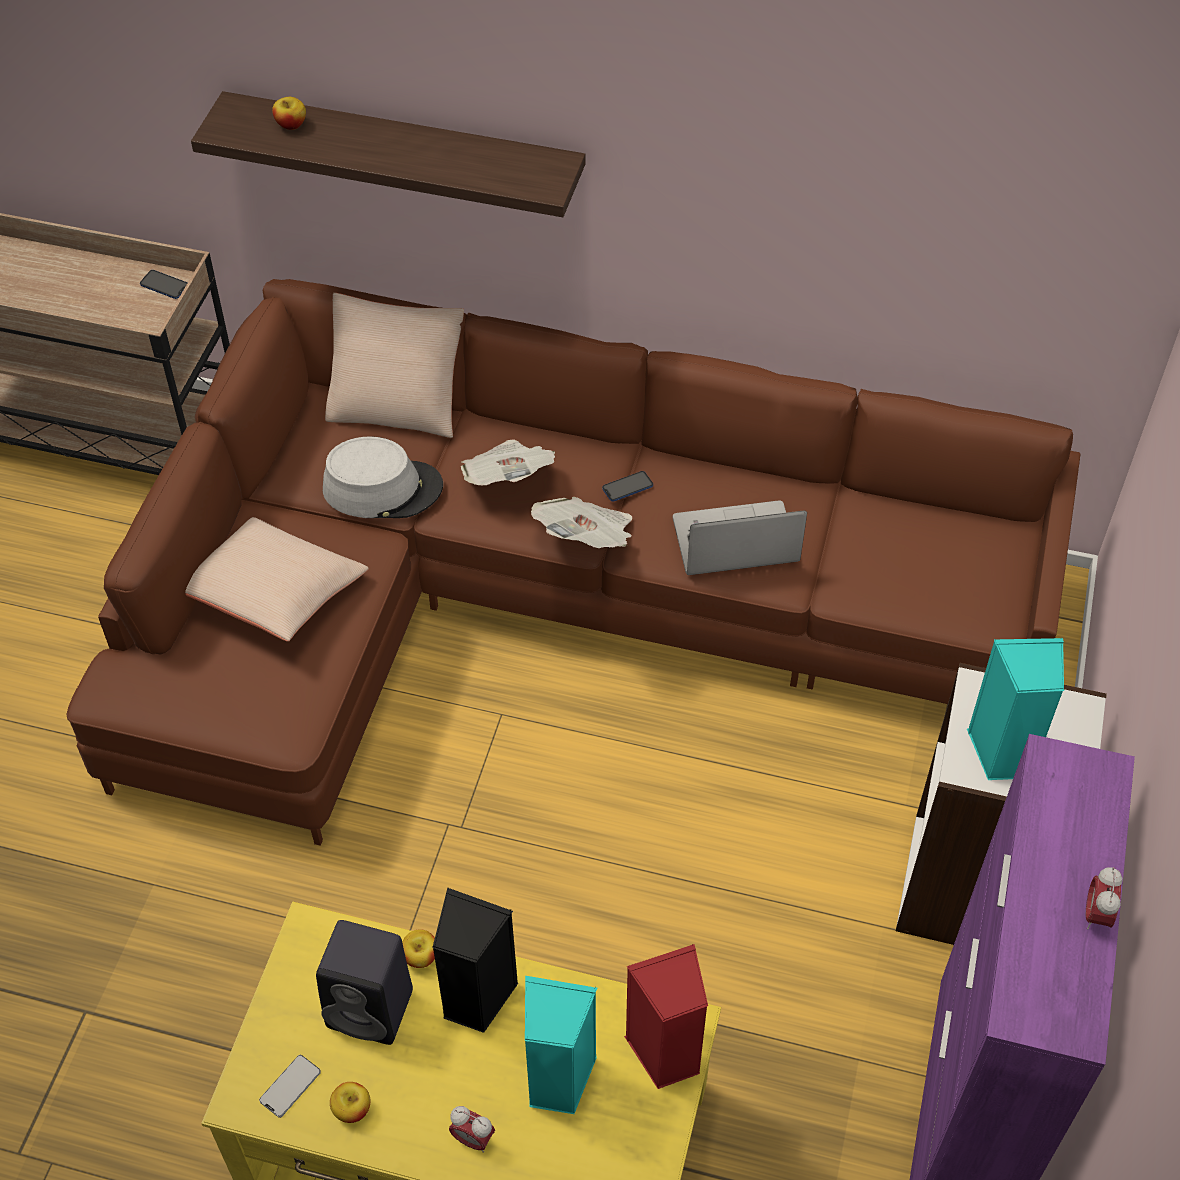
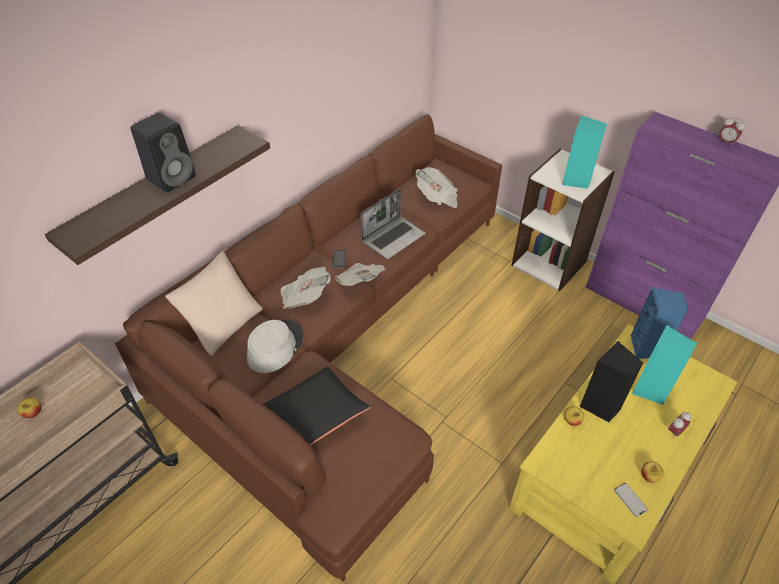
camera: 65 degrees left, 5 degrees down
(164, 285) = (73, 379): phone -> none
(274, 595) = (315, 416): beige pillow -> black pillow
(291, 124) = (107, 214): apple -> apple (33, 413)
(373, 1008) = (595, 449): black speaker -> black speaker (172, 177)
(666, 1053) = (646, 348): red speaker -> blue speaker
(733, 543) = (393, 237): laptop -> laptop turned 150 degrees counterclockwise
(901, 570) = (437, 197): none -> newspaper

